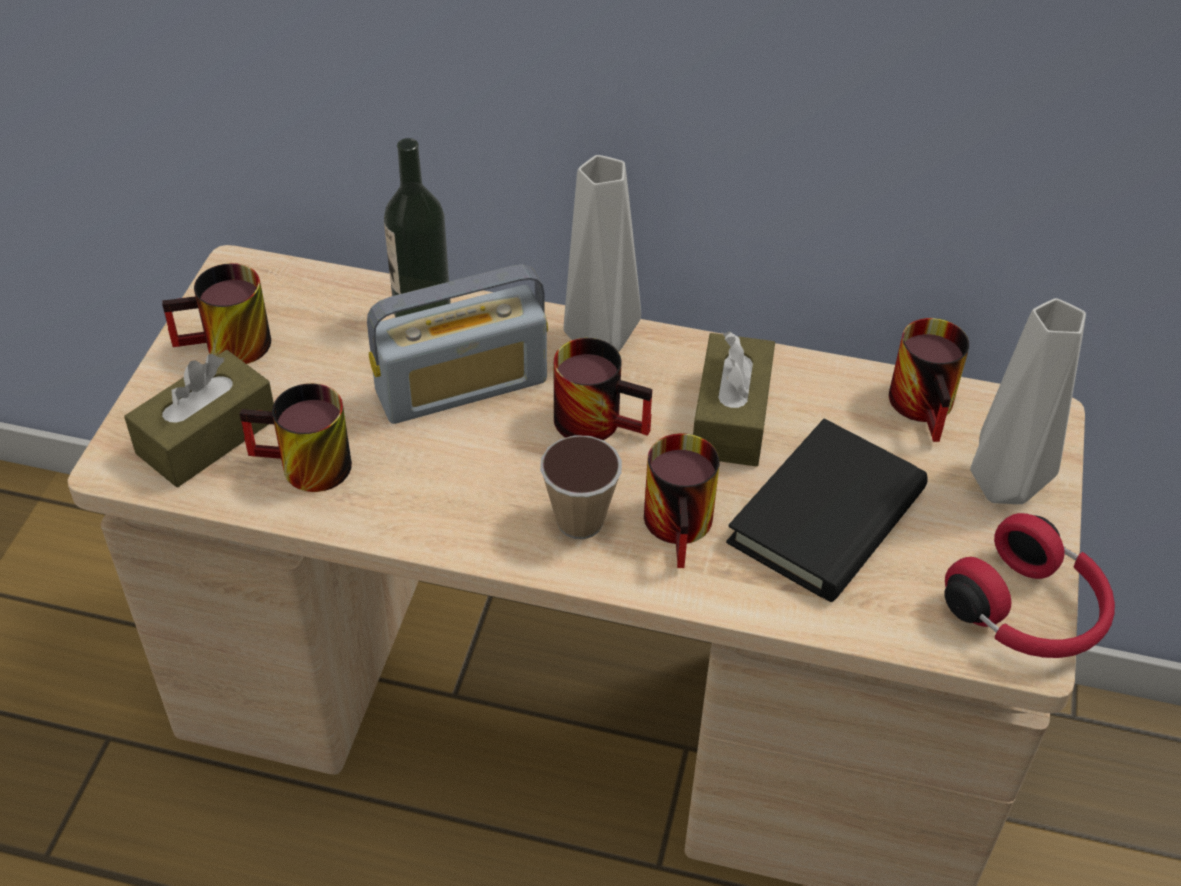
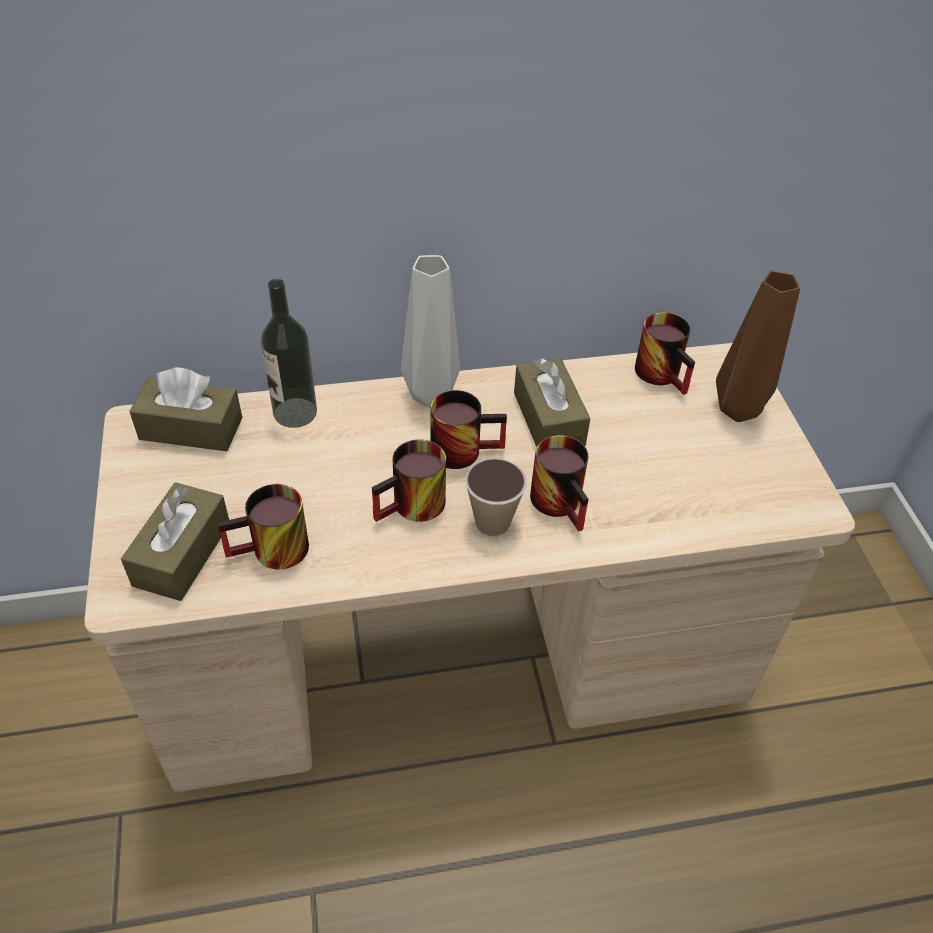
camera: 25 degrees left, 0 degrees up
(227, 348) = (160, 483): mug -> mug (414, 509)
(294, 296) = (191, 428): none -> brown tissue box
(462, 386) = (354, 456): radio -> none
(827, 517) = (648, 465): black book -> none
(1004, 489) = (740, 411): grey vase -> brown vase
(1028, 613) = (802, 485): red headphones -> none

